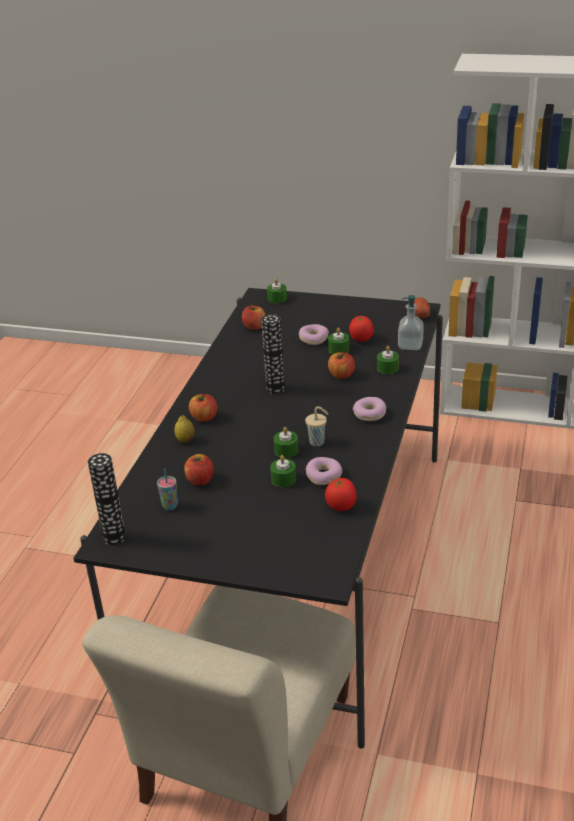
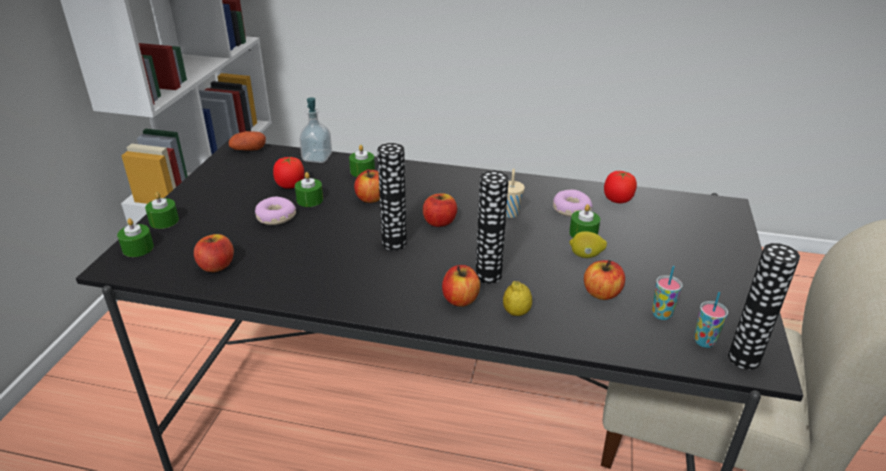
camera: 95 degrees left, 0 degrees up
(136, 521) = (704, 341): none -> cup
(230, 429) = (488, 275): none -> vase
(250, 477) = (586, 255): none -> lemon
(286, 450) = (529, 233): green candle -> green candle (164, 221)
(304, 407) = (439, 222): none -> apple
(369, 414) = (454, 183): donut -> none

